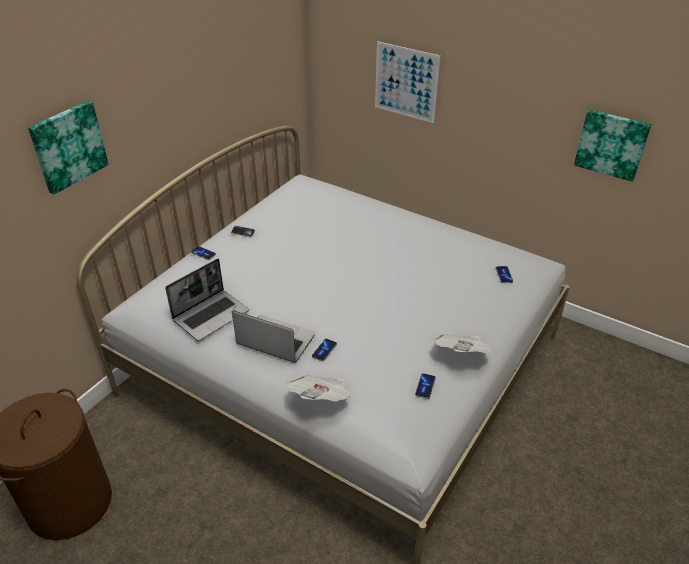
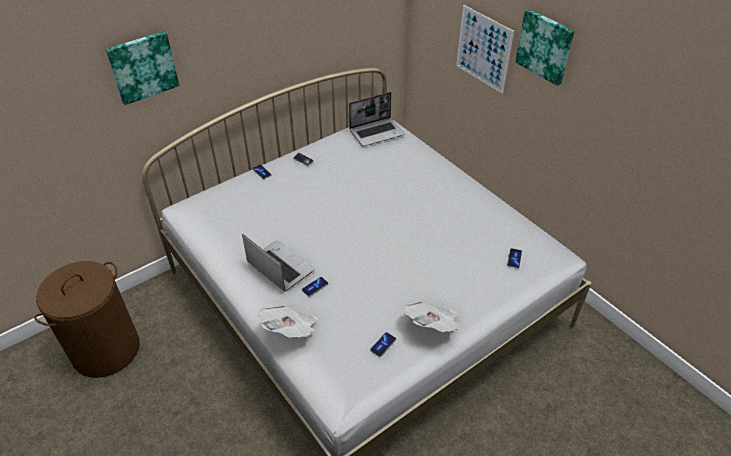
camera: 20 degrees right, 5 degrees up
(211, 315) = (240, 230): laptop -> laptop (377, 132)
(611, 144) = (655, 156): picture -> picture (545, 46)

